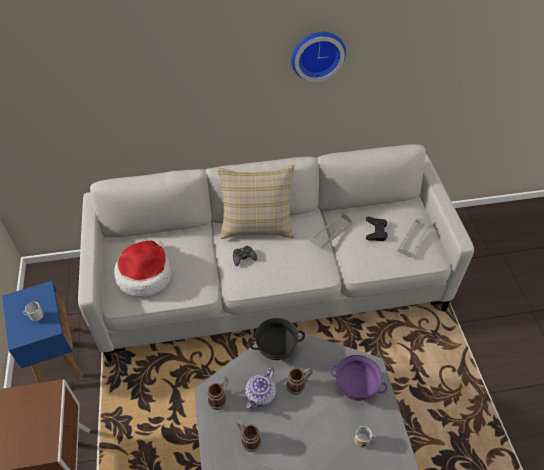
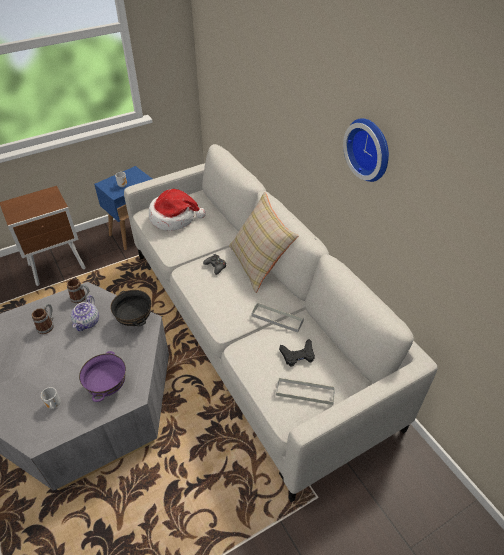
camera: 70 degrees right, 5 degrees down
(261, 396) = (87, 322): teapot -> teapot turned 90 degrees counterclockwise
(299, 384) = (103, 345): mug -> none

